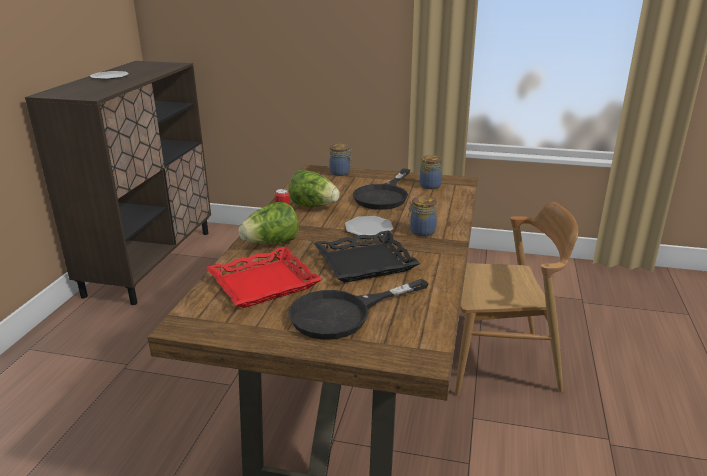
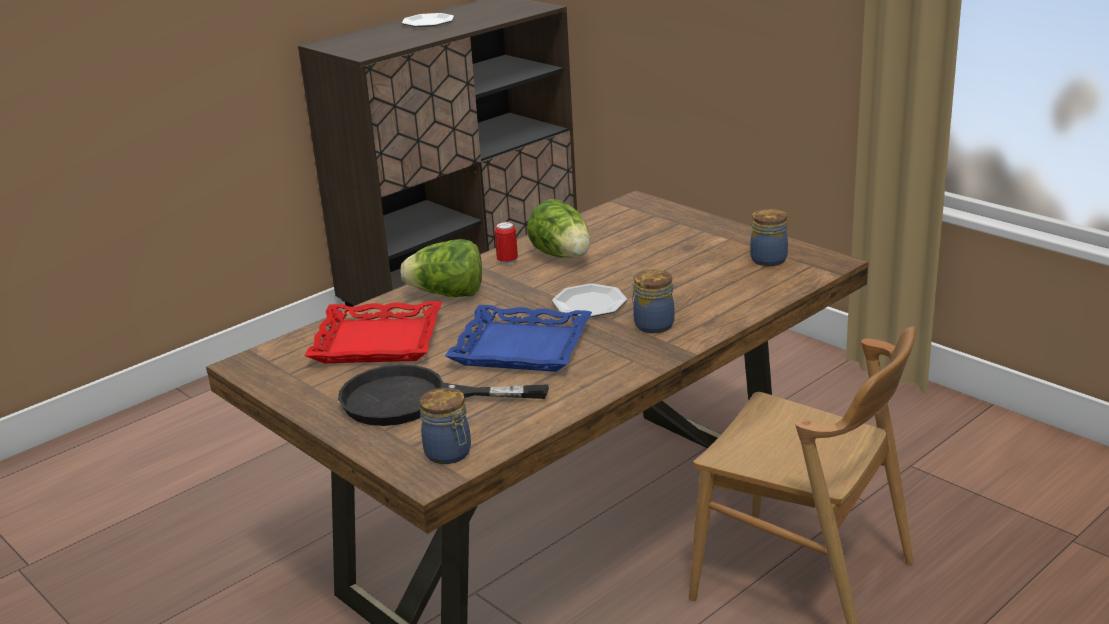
camera: 35 degrees right, 0 degrees up
(341, 173) = (666, 213): jar -> jar (449, 454)
(365, 263) = (520, 348): black tray -> blue tray
(384, 195) = (679, 261): black frying pan -> none

